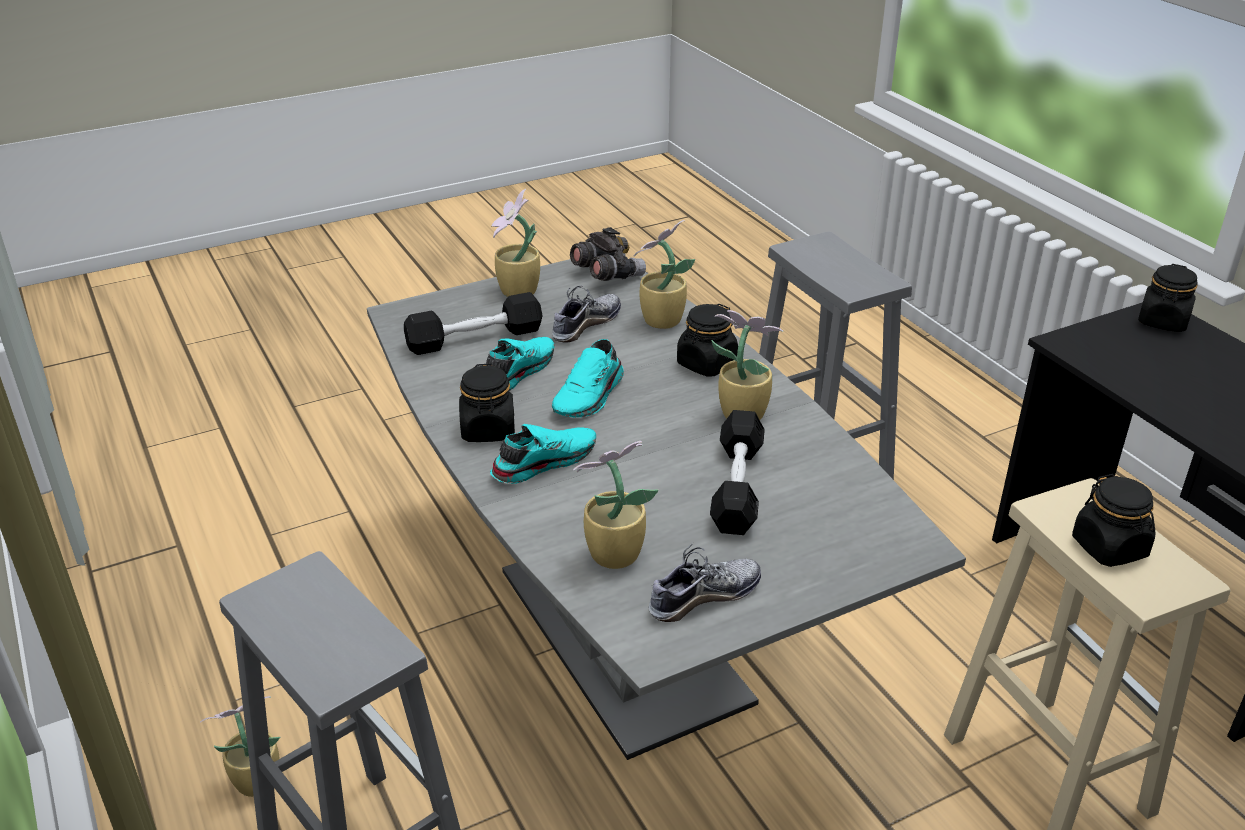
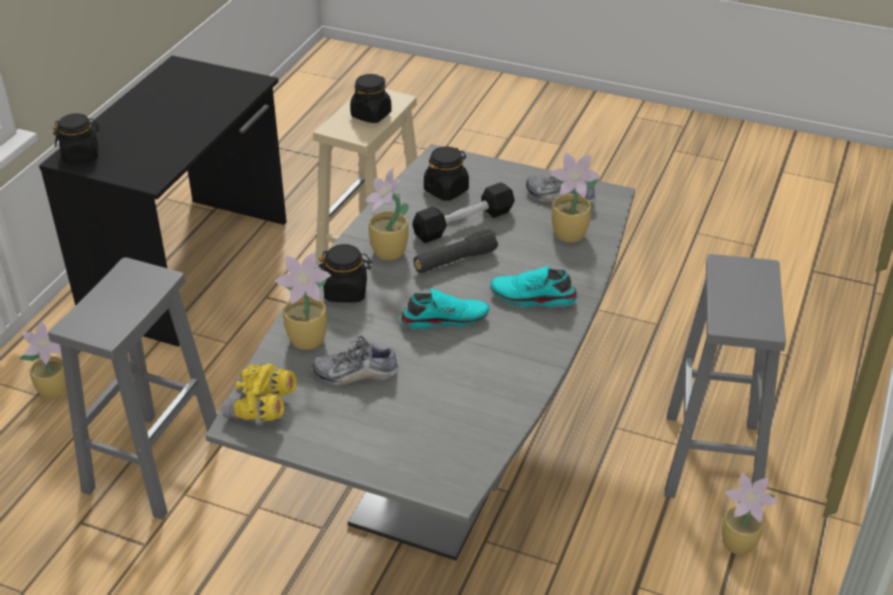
camera: 130 degrees left, 5 degrees up
(475, 338) = (439, 417): black dumbbell -> none
(488, 430) = (533, 339): black jar -> black jar (446, 190)
(516, 372) = (457, 368): turquoise shoe -> none
(518, 292) = (345, 441): potted plant -> potted plant (55, 390)
(607, 275) = (261, 408): grey binoculars -> yellow binoculars
(673, 446) = (455, 261): none -> black flashlight

